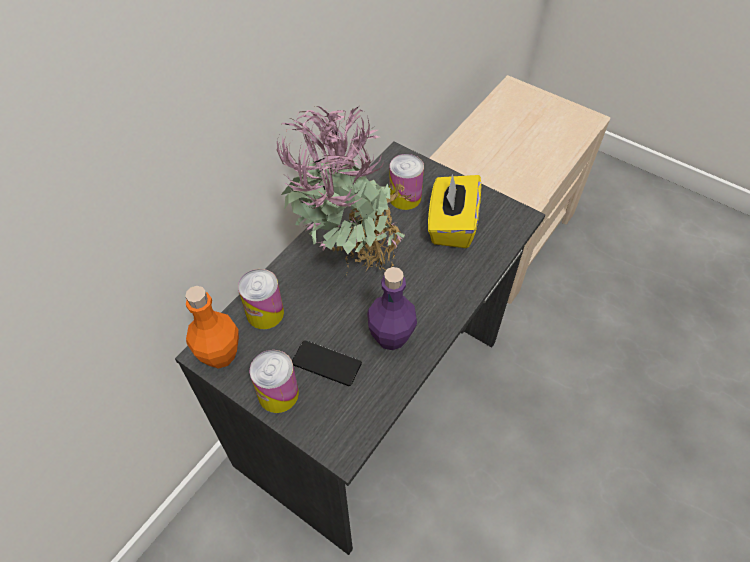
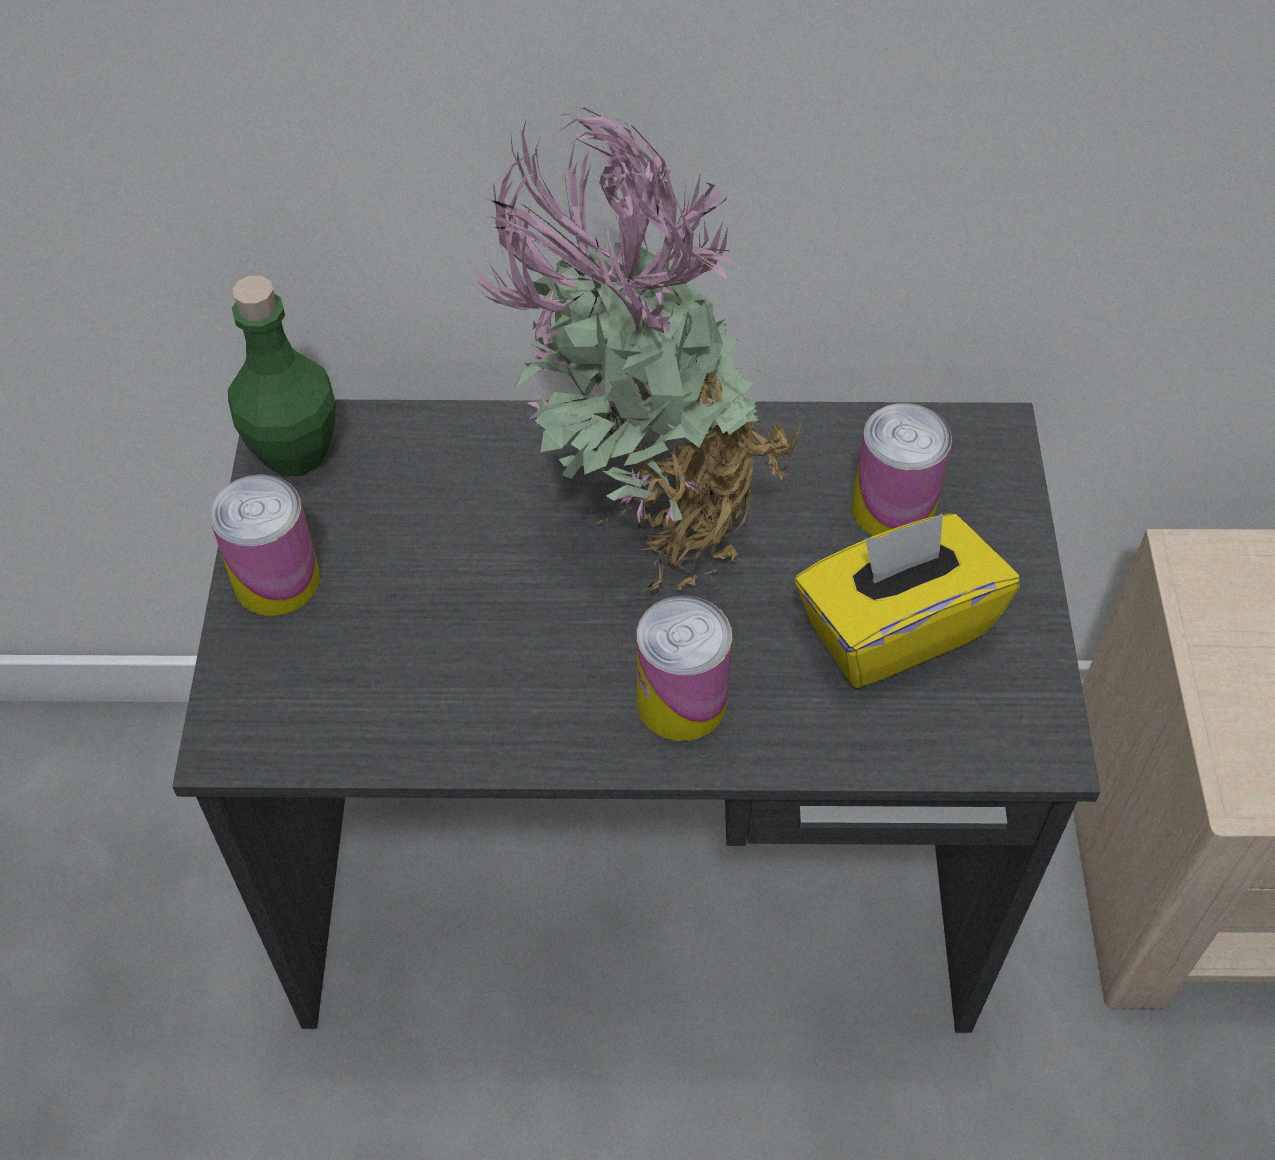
camera: 55 degrees right, 0 degrees up
(220, 355) = (295, 452): orange bottle -> green bottle
(265, 313) = (426, 460): can -> can (681, 701)
(326, 363) = (389, 612): phone -> none
(391, 337) = (524, 680): purple bottle -> none

